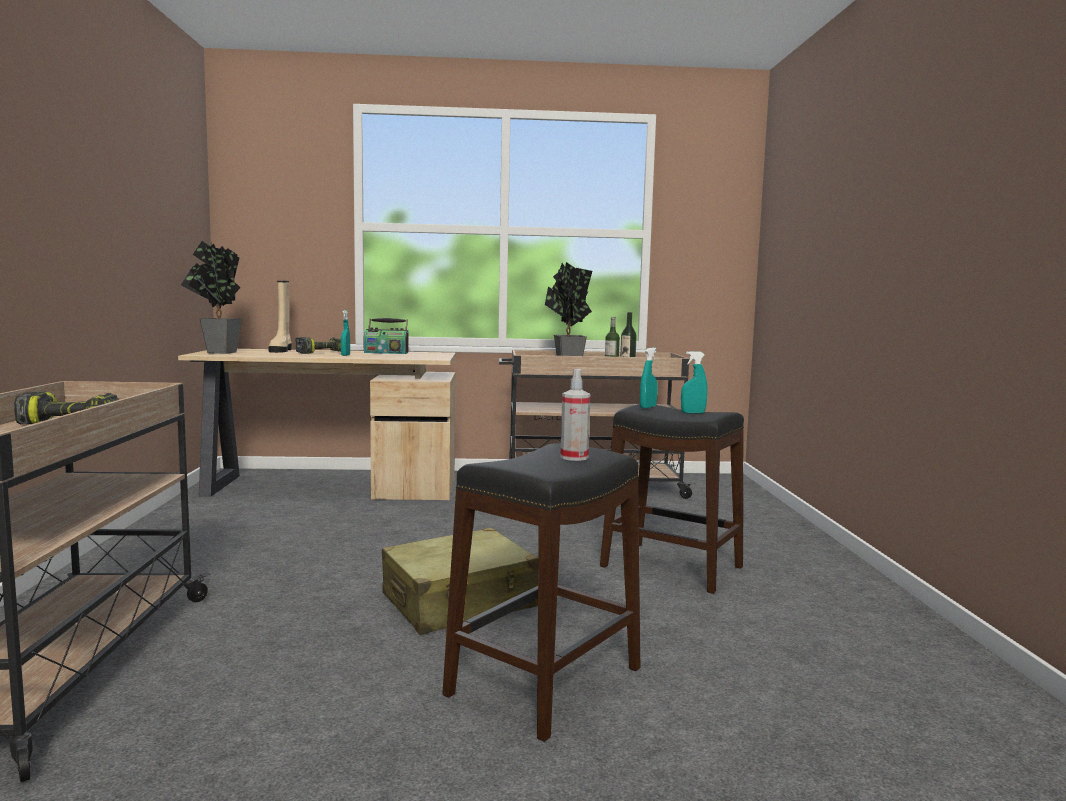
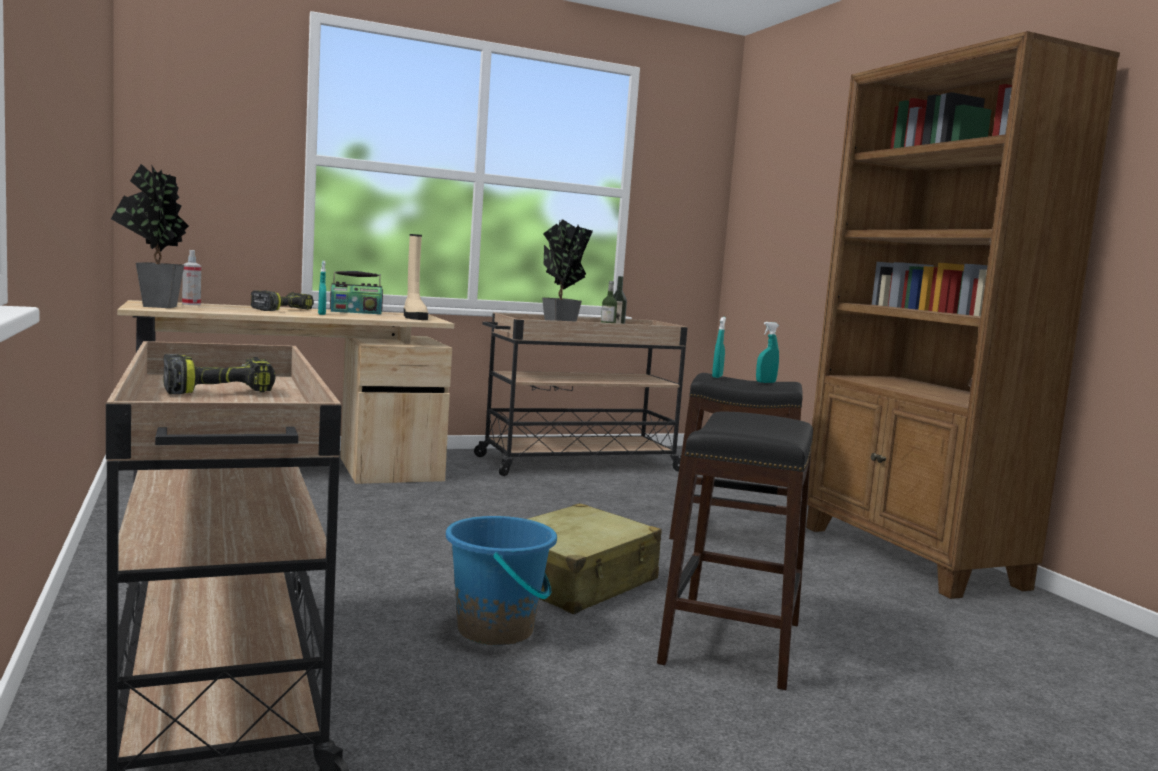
camera: 20 degrees left, 0 degrees up
(281, 350) = (224, 306): beige boot -> beige boot (414, 317)
(333, 643) = (496, 630): none -> blue bucket
(574, 457) = (770, 424): spray bottle -> spray bottle (191, 304)
(855, 605) = (910, 557): none -> brown bookcase

